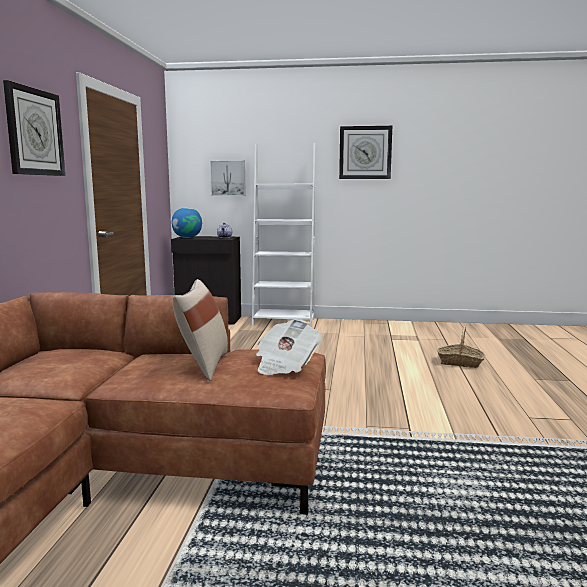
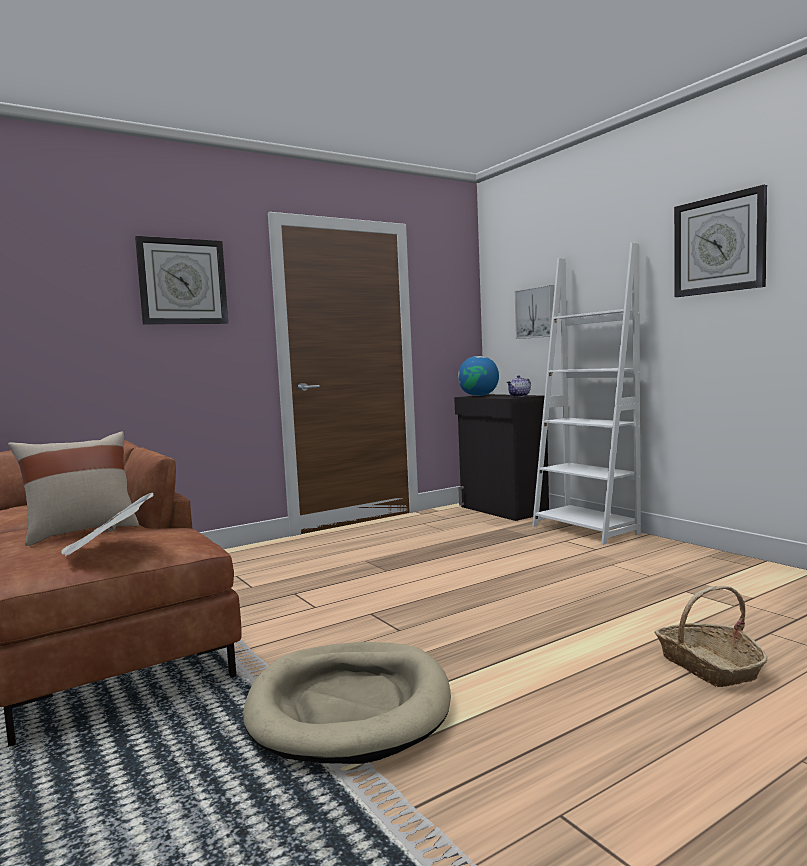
camera: 50 degrees right, 5 degrees down
(398, 422) = (349, 707): none -> beige dog bed

